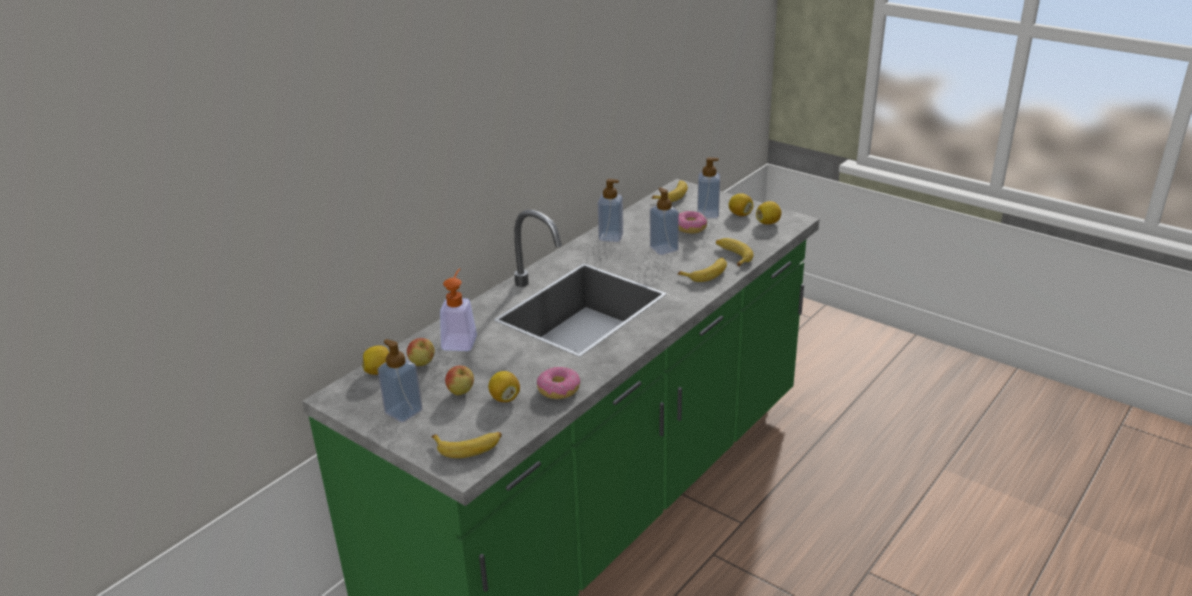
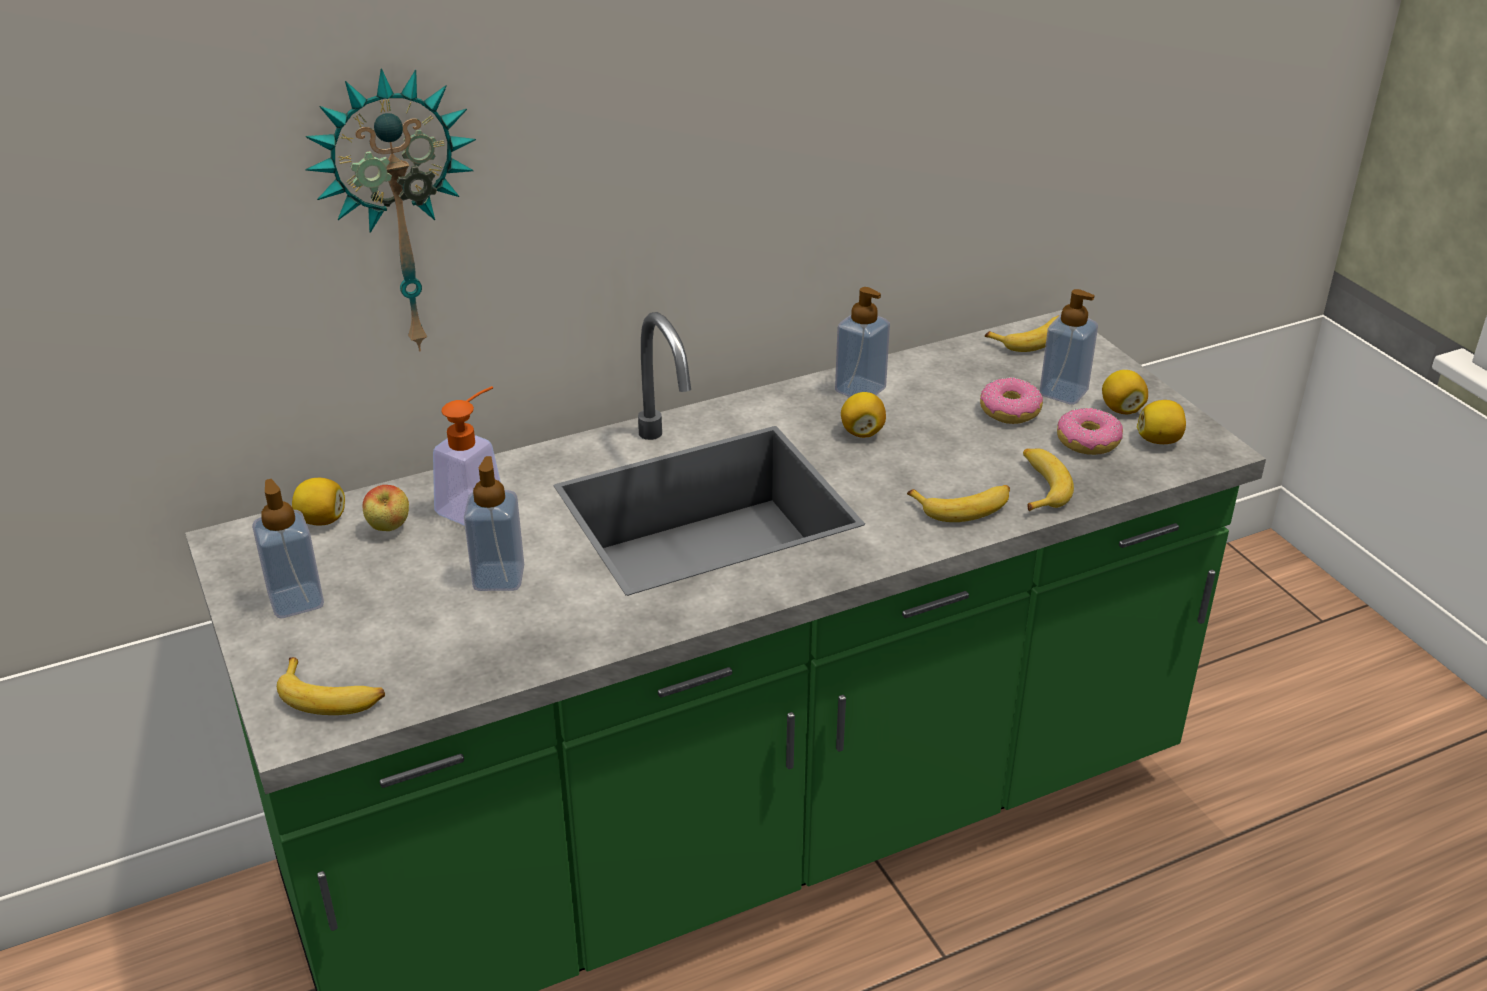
camera: 25 degrees right, 5 degrees up
(392, 179) = (397, 212): none -> wall clock
(461, 393) = (400, 598): apple -> none
(504, 398) = (453, 630): lemon -> lemon (862, 432)
(558, 389) = (544, 644): donut -> donut (1087, 441)
(664, 249) = (930, 438): soap dispenser -> soap dispenser (499, 577)

